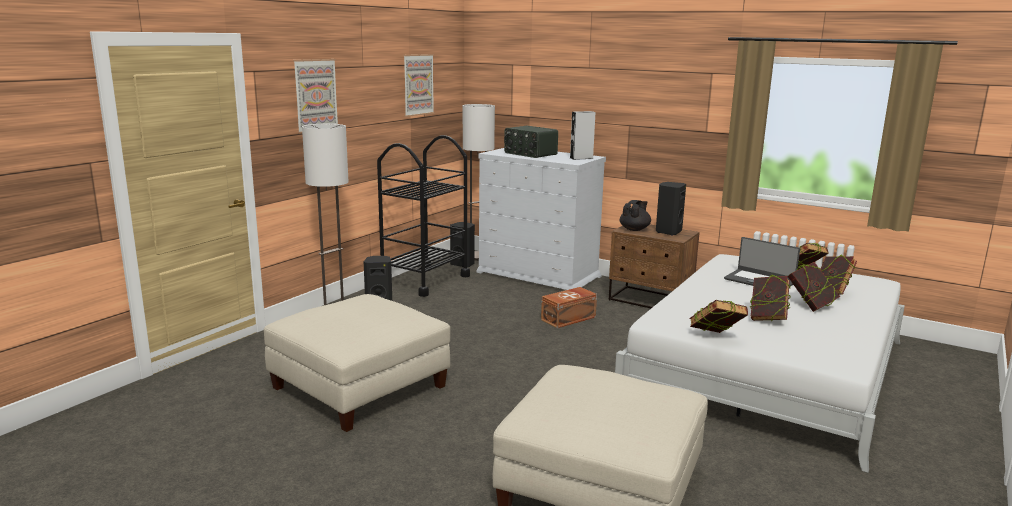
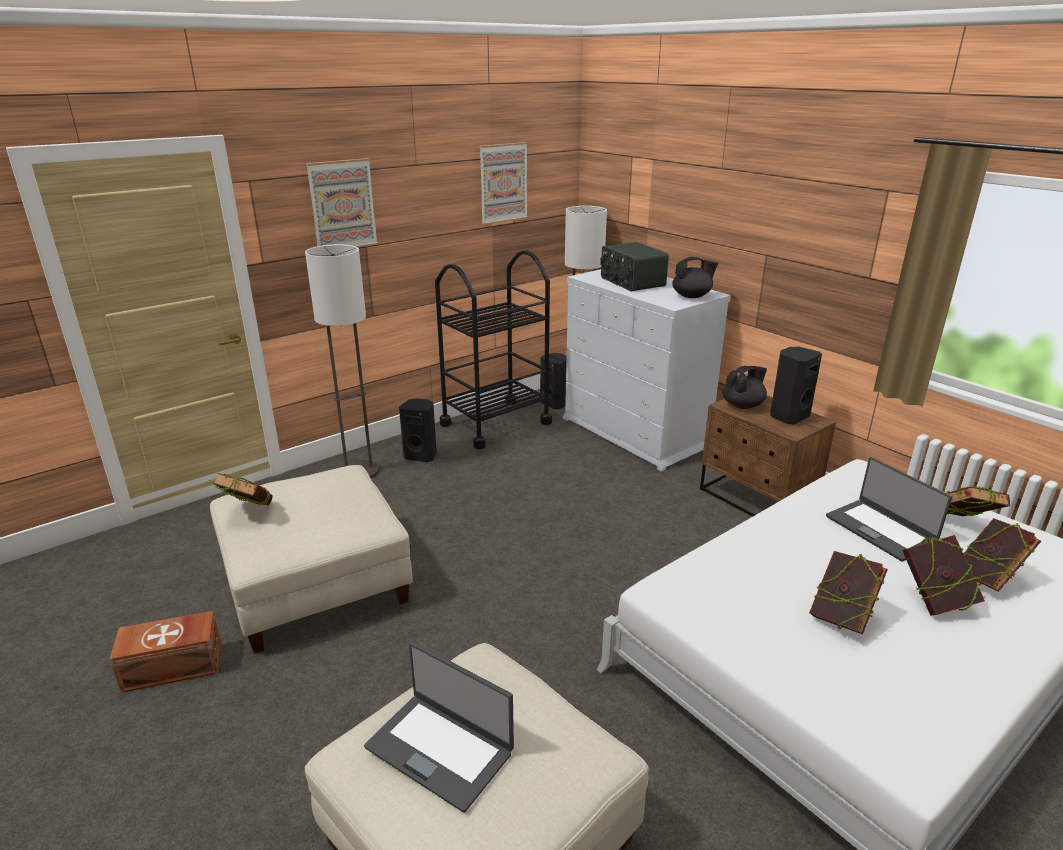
camera: 20 degrees right, 10 degrees up
(569, 318) = (629, 514): brown storage box -> brown storage box (174, 667)
(581, 158) = (692, 296): grey speaker -> black teapot
(583, 404) = (440, 748): none -> laptop
(715, 338) = (729, 646): book -> book (248, 513)

